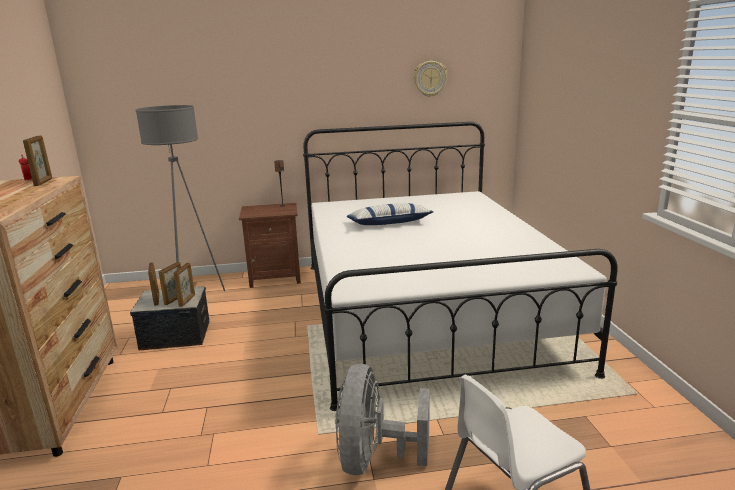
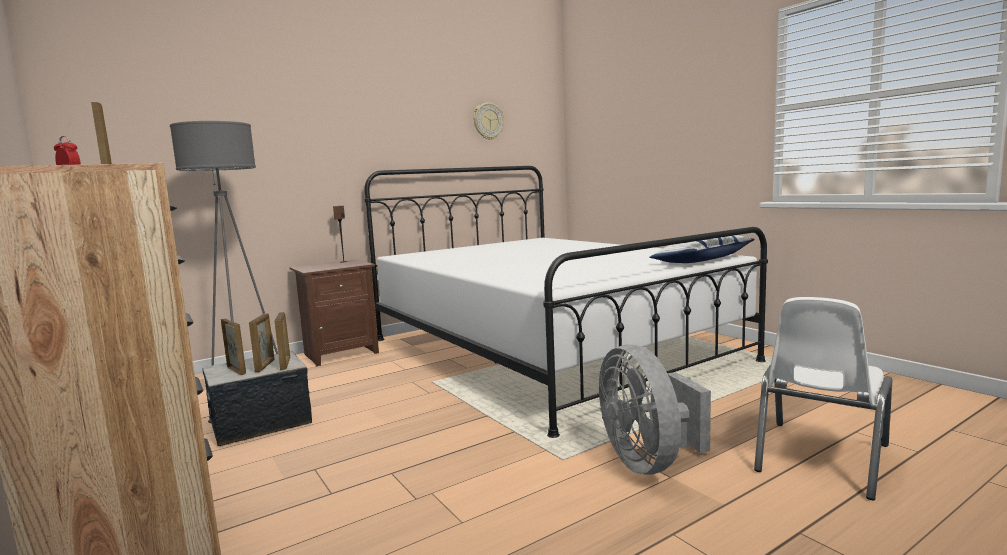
camera: 25 degrees left, 10 degrees down
(389, 223) = (496, 257): pillow -> pillow (703, 261)

